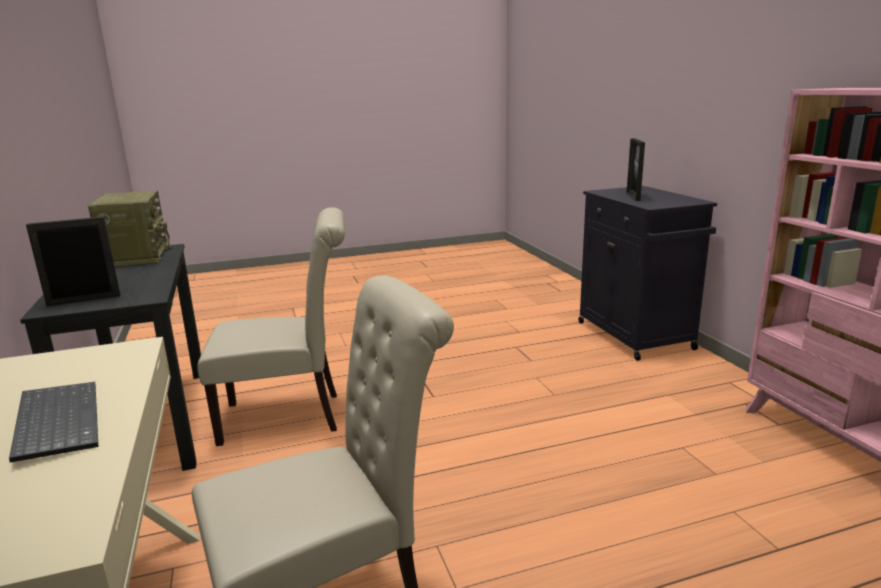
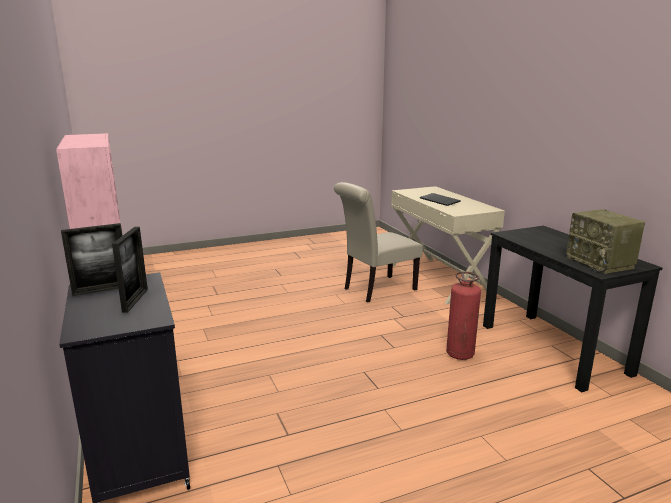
camera: 175 degrees right, 0 degrees up
(84, 300) = (538, 233): picture frame -> picture frame (101, 290)
(290, 416) = (460, 354): beige chair -> fire extinguisher

